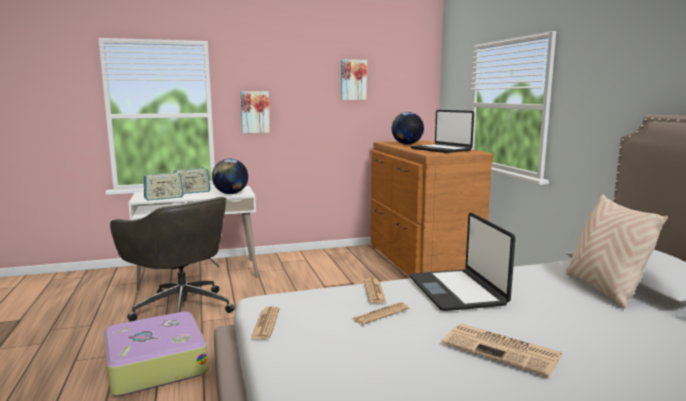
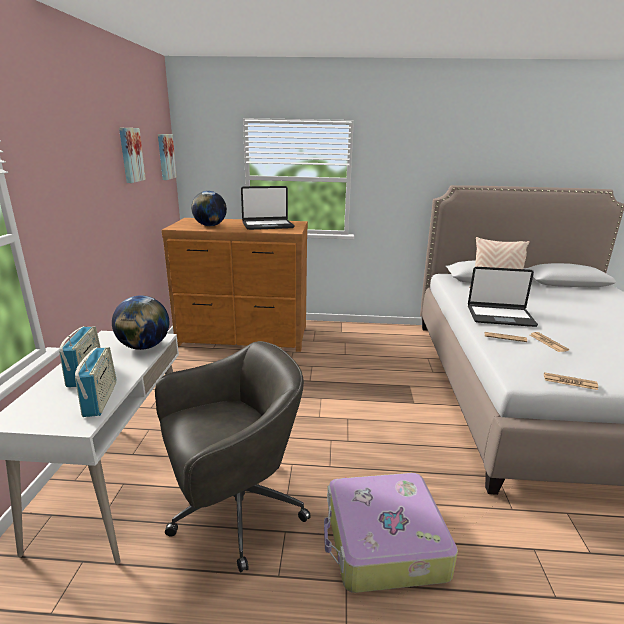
camera: 70 degrees left, 10 degrees up
(255, 112) = (62, 217): picture -> picture (165, 156)
(503, 350) = (583, 326): newspaper -> none

